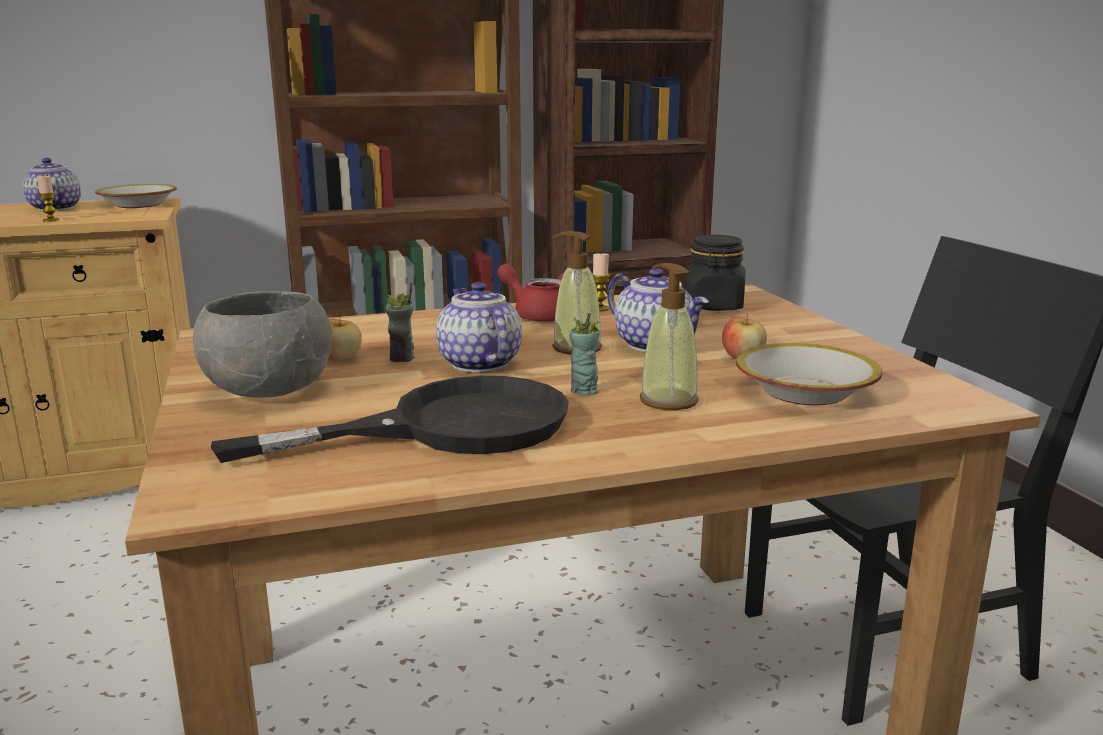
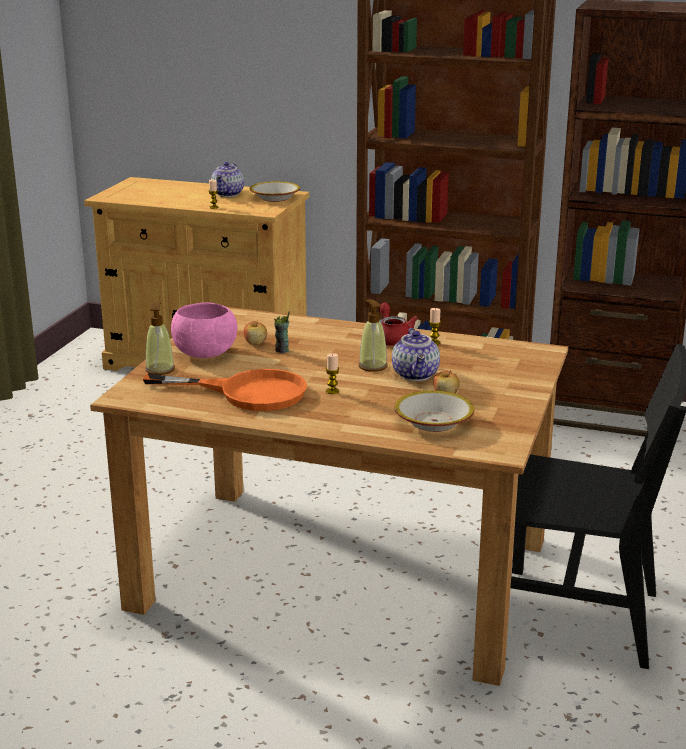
camera: 35 degrees right, 5 degrees up
(271, 389) = (206, 353): grey bowl -> pink bowl
(448, 427) = (247, 392): black frying pan -> orange frying pan
(477, 364) = (310, 363): teapot -> none
(583, 390) = (332, 391): cup -> candle
(668, 401) = (360, 407): soap dispenser -> soap dispenser (160, 370)
(714, 306) = (504, 357): black jar -> none

